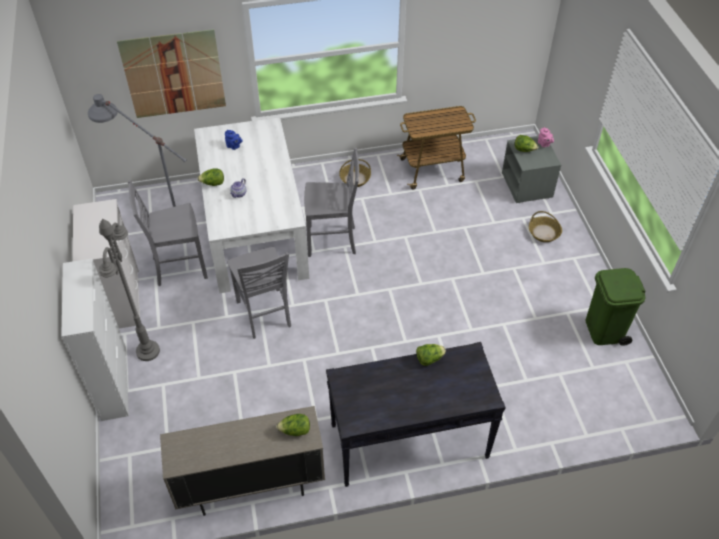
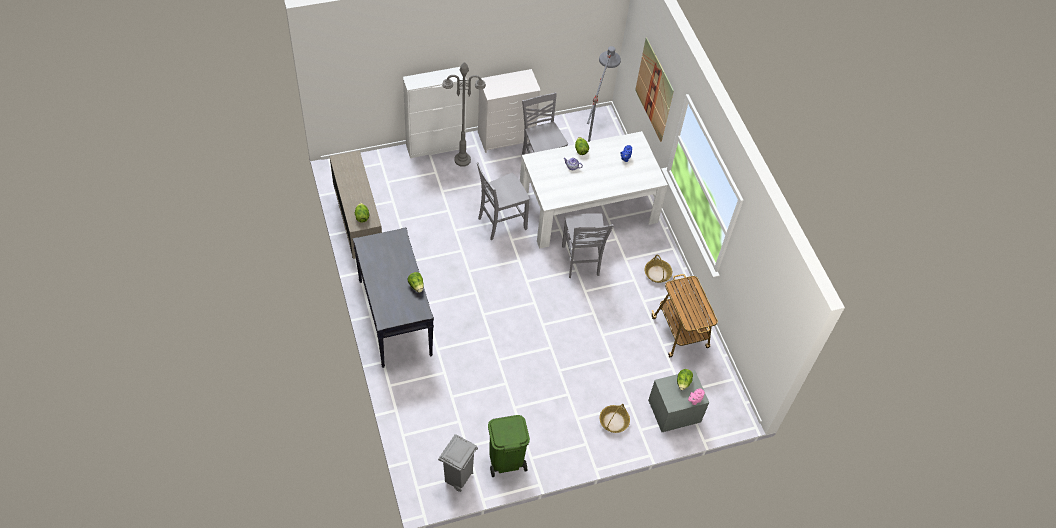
camera: 80 degrees right, 5 degrees up
(636, 378) = (458, 479): none -> grey trash can

